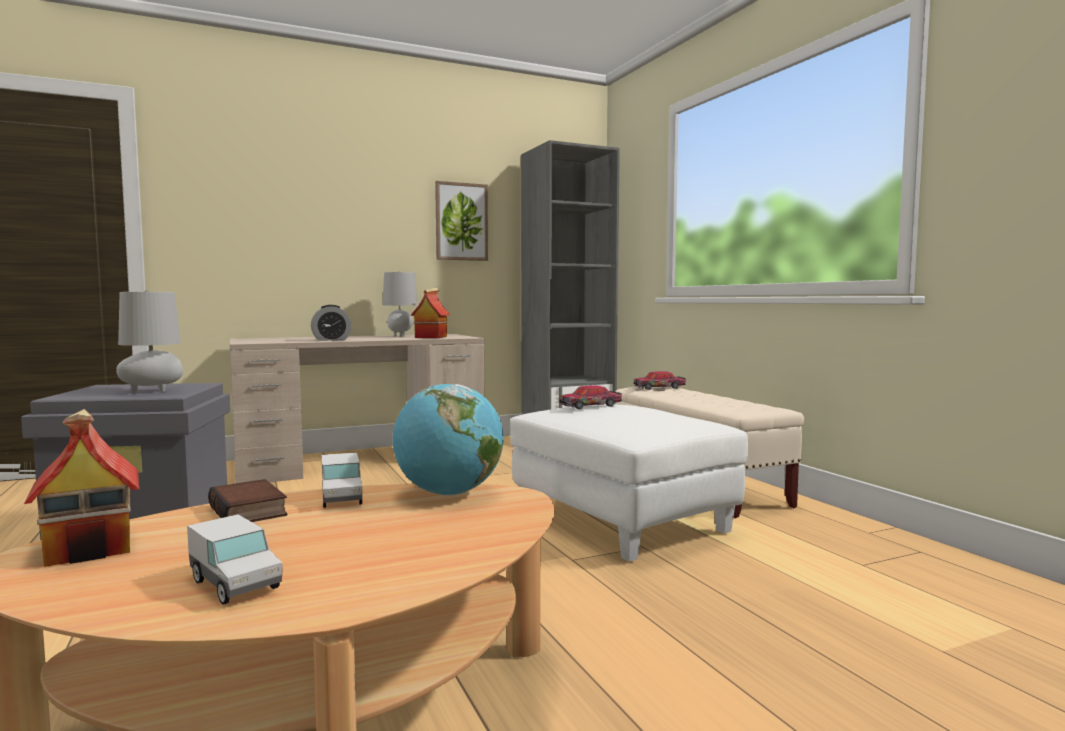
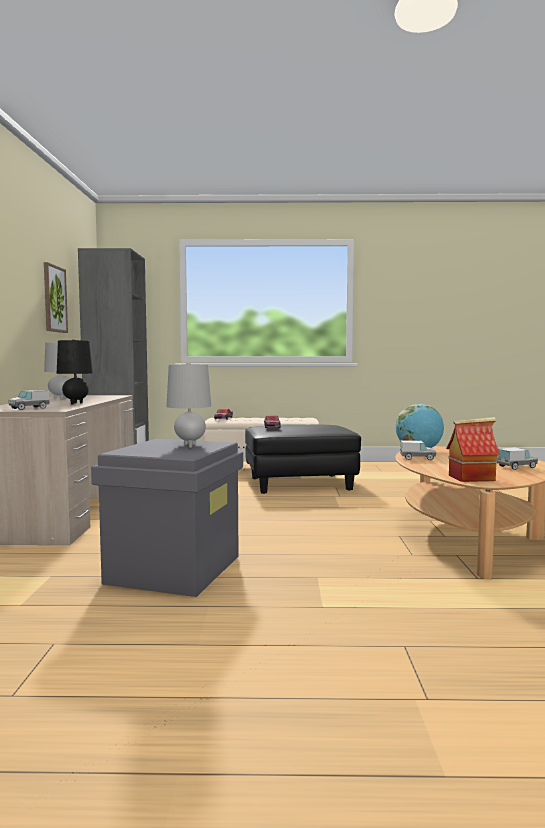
camera: 65 degrees left, 0 degrees up
(251, 510) = (429, 465): book -> none
(261, 340) = (29, 408): none -> toy truck
(331, 340) = (75, 403): alarm clock -> black table lamp
(430, 337) = (98, 397): toy house -> none
(622, 522) = (300, 484): white ottoman -> black ottoman

